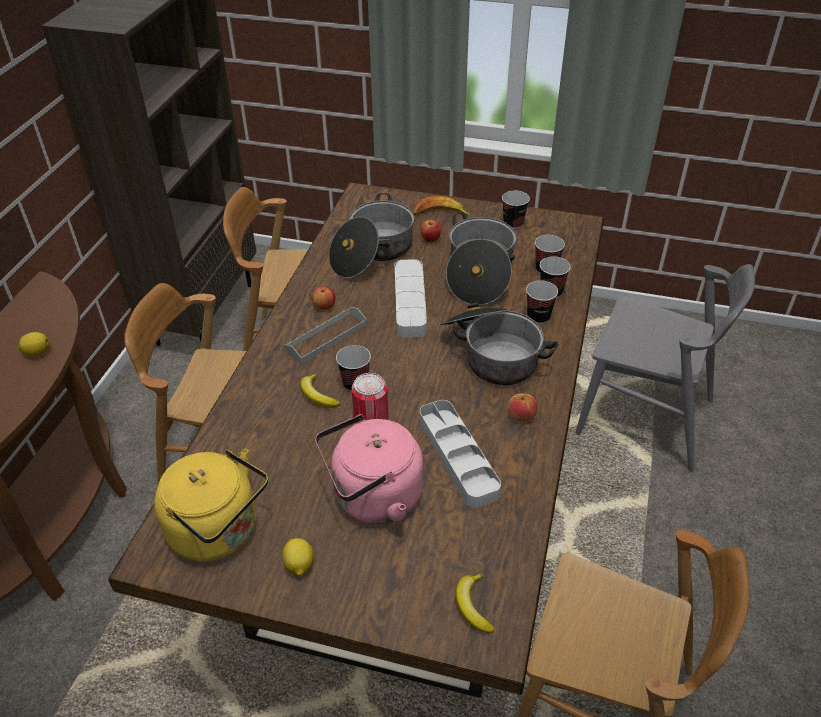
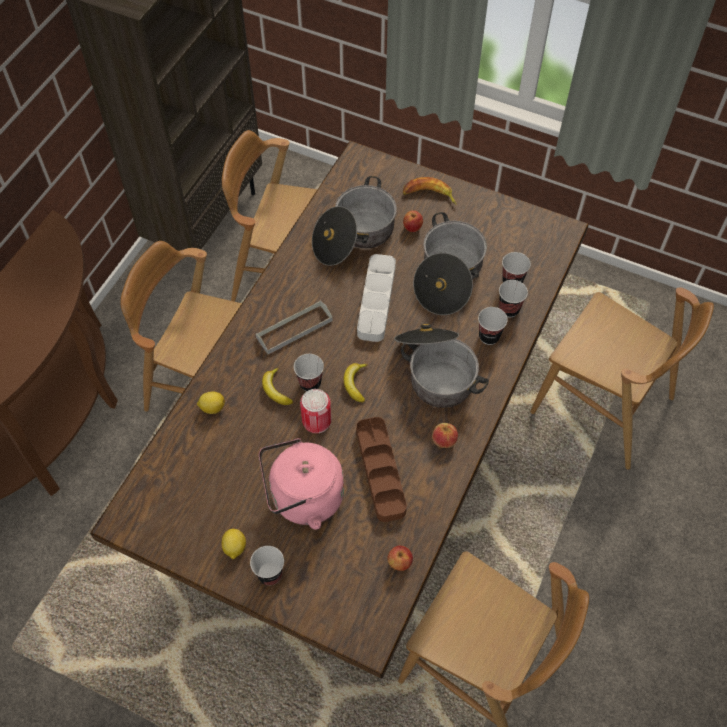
camera: 10 degrees right, 15 degrees up
(37, 353) = (46, 304): lemon -> lemon (212, 407)
(219, 532) = (178, 507): yellow kettle -> none
(324, 307) = (298, 294): apple -> apple (399, 562)
(458, 456) = (380, 471): grey tray -> brown tray
(473, 606) = (360, 606): banana -> banana (355, 383)
(513, 223) = (496, 219): cup -> cup (270, 574)
(645, 417) = (602, 405): grey chair -> brown chair

